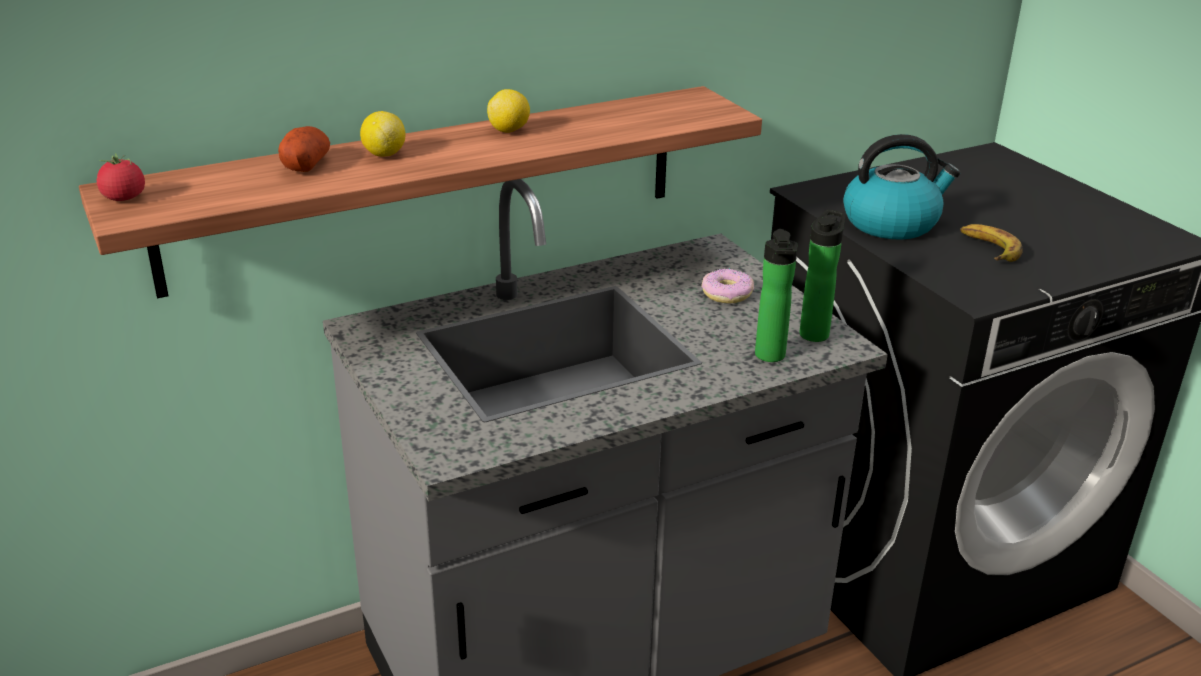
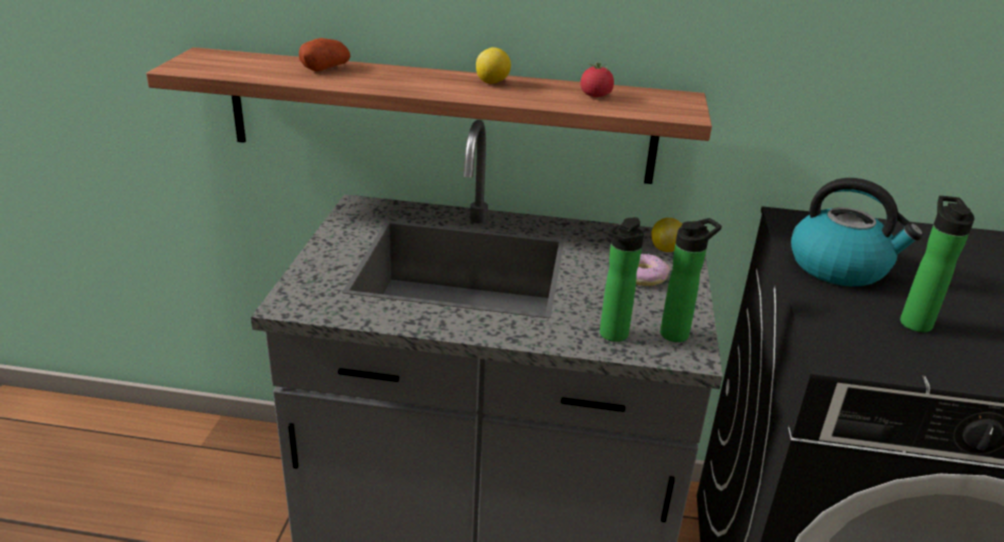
camera: 35 degrees right, 0 degrees up
(124, 198) = (197, 58): tomato -> tomato (595, 96)
(384, 154) = (383, 75): lemon -> lemon (666, 249)
(988, 249) = (914, 321): banana -> bottle

